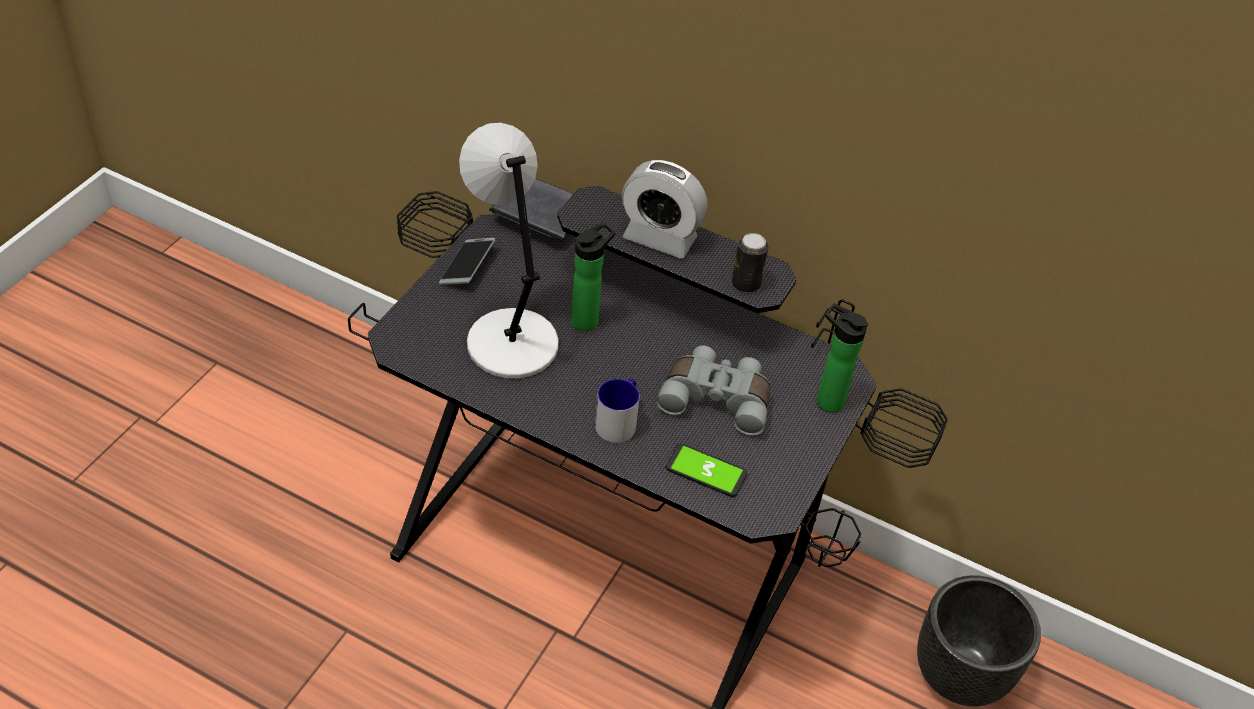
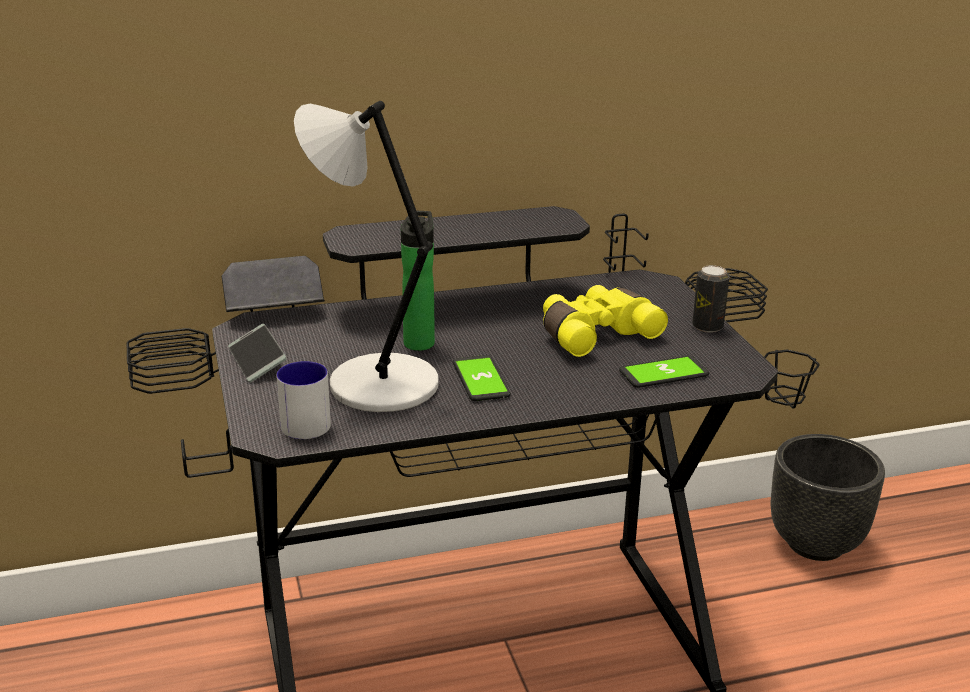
camera: 40 degrees left, 20 degrees down
(577, 384) = (480, 380): none -> phone
(619, 421) = (551, 382): mug -> mug (303, 421)
(659, 238) = (440, 230): alarm clock -> none
(717, 398) = (595, 333): grey binoculars -> yellow binoculars
(746, 284) = (548, 225): can -> can (707, 326)
(825, 400) = (664, 298): bottle -> none

